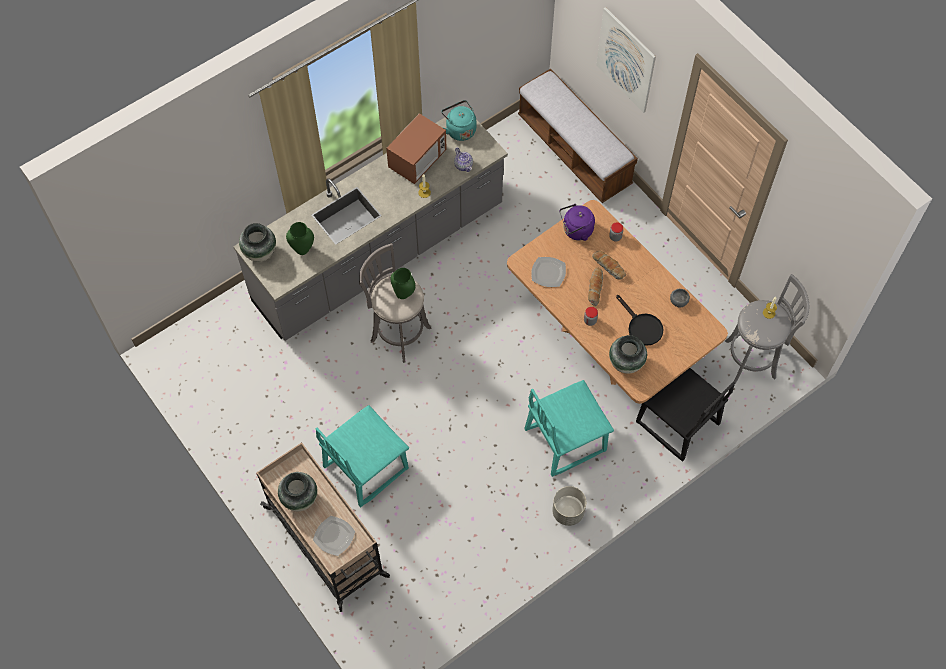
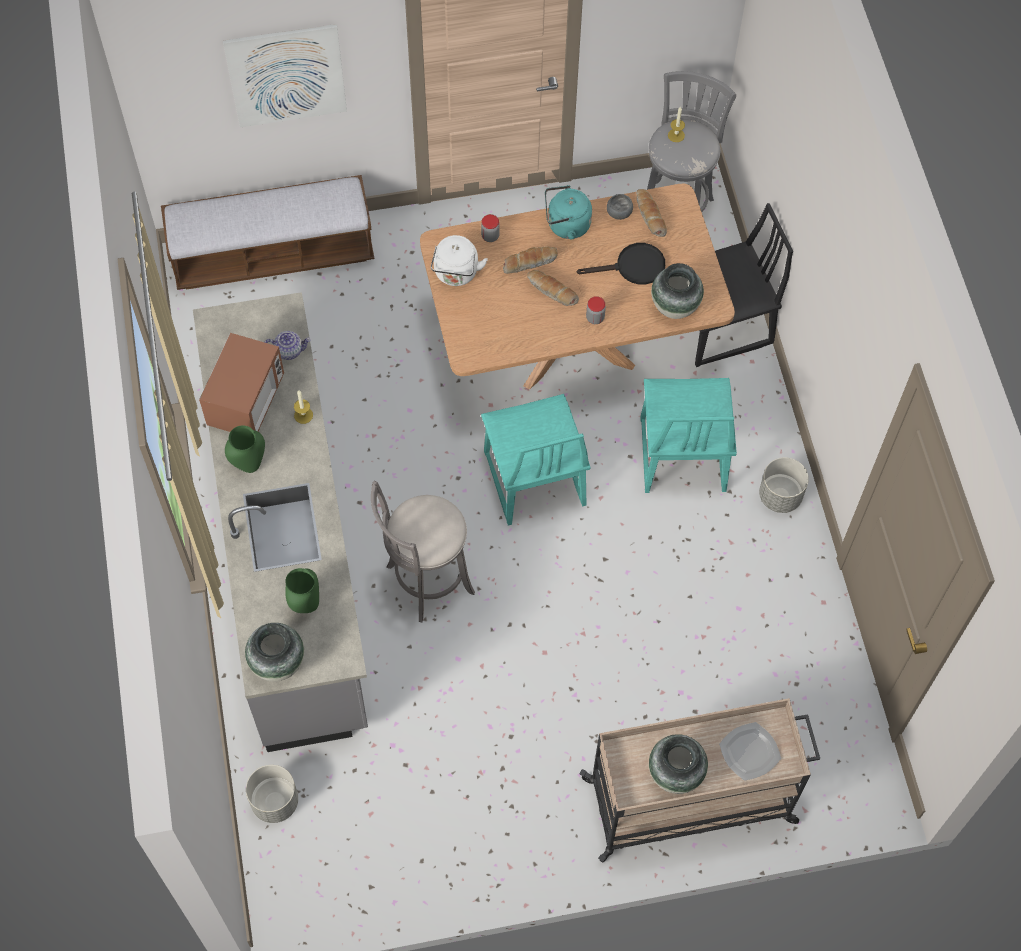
camera: 65 degrees left, 0 degrees up
(223, 318) = (274, 802): none -> grey planter
(365, 467) = (604, 707): turquoise chair -> turquoise chair (533, 479)
(404, 294) = (429, 517): green vase -> green vase (249, 464)
(417, 160) = (247, 401): microwave -> microwave turned 45 degrees clockwise
(459, 129) = (228, 330): turquoise kettle -> turquoise kettle (566, 225)
(548, 272) = (500, 331): plate -> none
(576, 230) = (456, 274): purple kettle -> white kettle
(687, 320) = (649, 216): none -> bread

